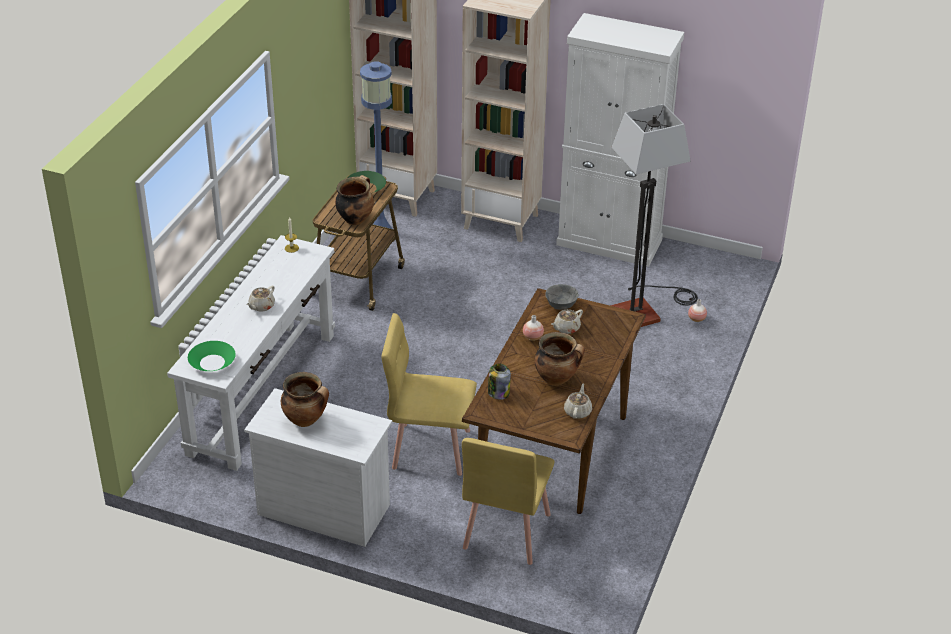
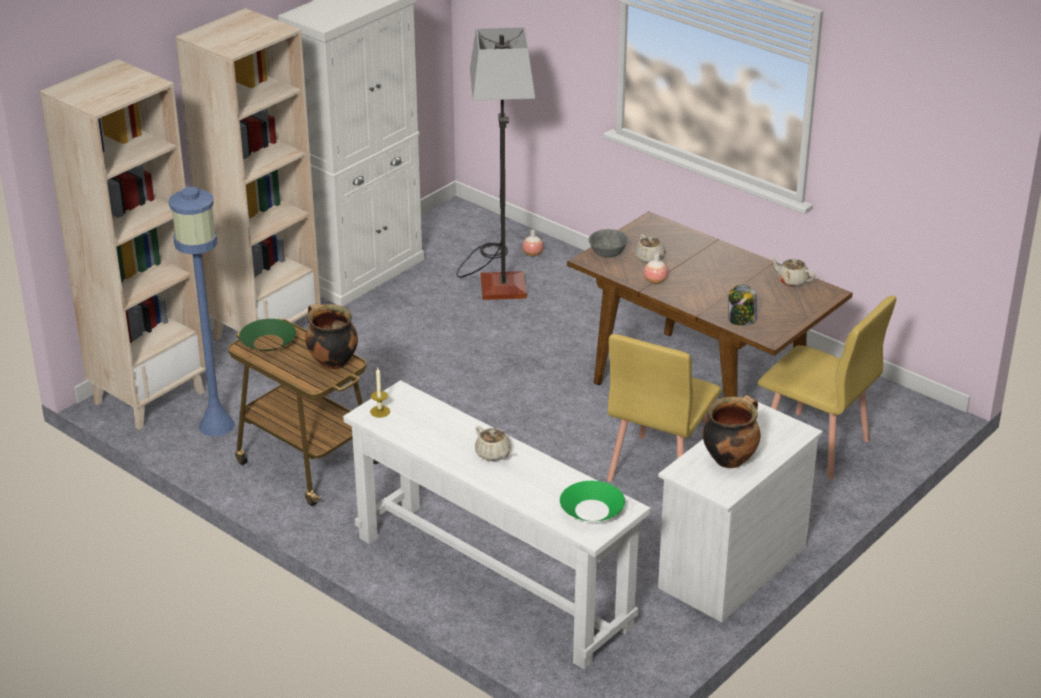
camera: 70 degrees left, 5 degrees down
(557, 379) = (733, 281): cooking pot -> none

